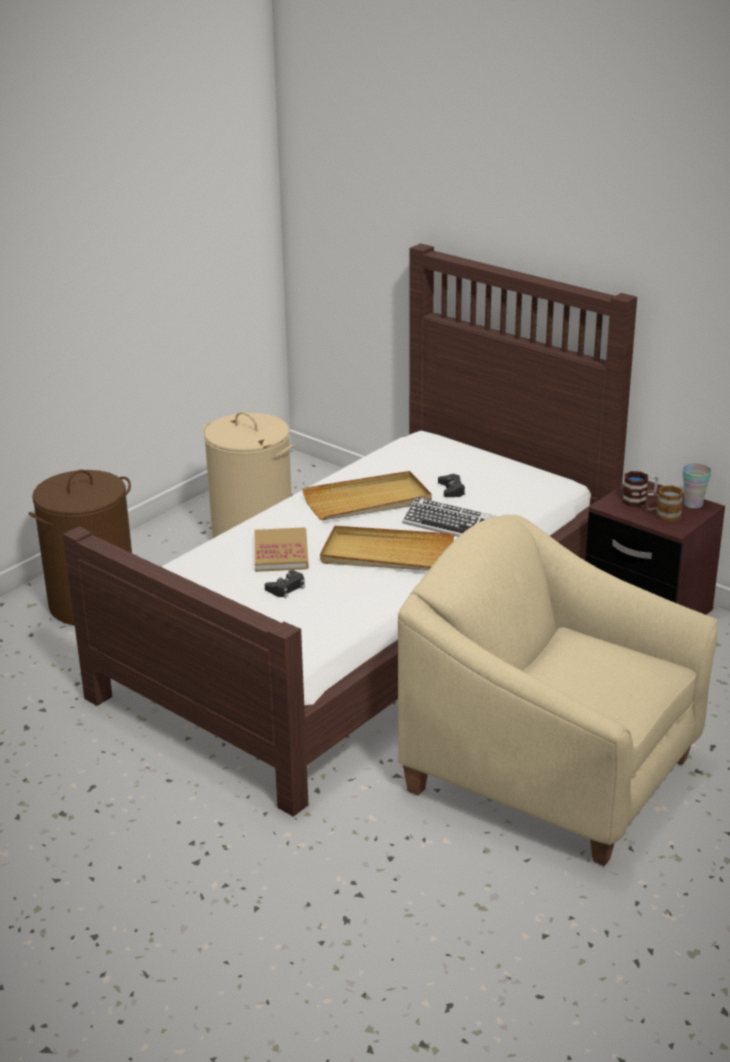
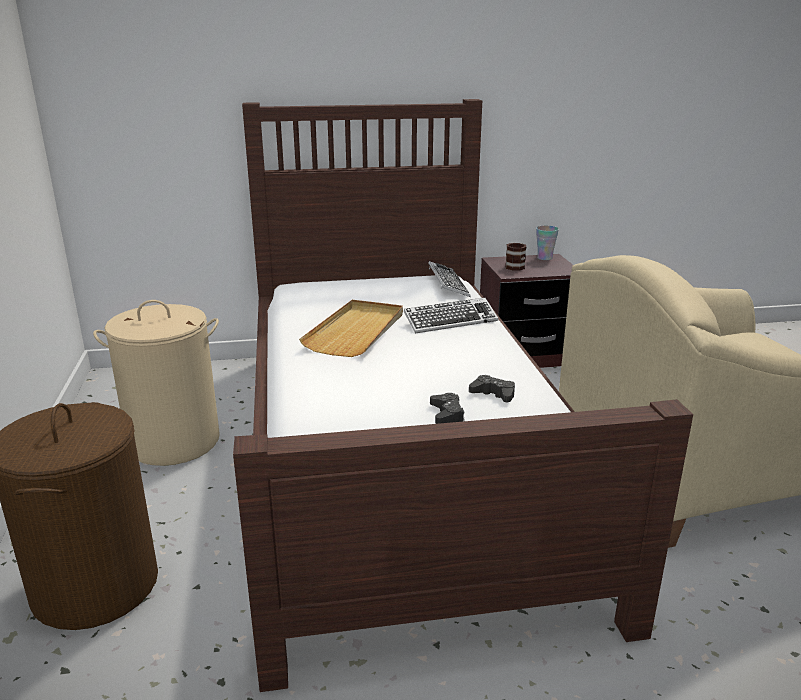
camera: 50 degrees left, 5 degrees down
(281, 553) = (377, 393): book -> none
(386, 554) = (456, 355): beige tray -> none
(451, 490) = (397, 303): black game controller -> black game controller (493, 394)
(535, 491) = (447, 284): none -> keyboard
(662, 515) = (546, 268): mug -> none

